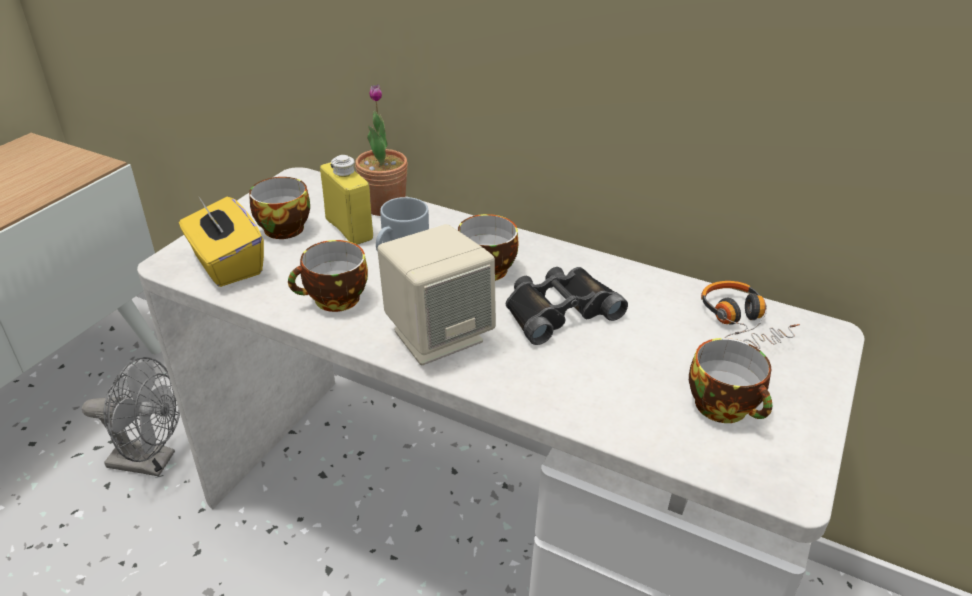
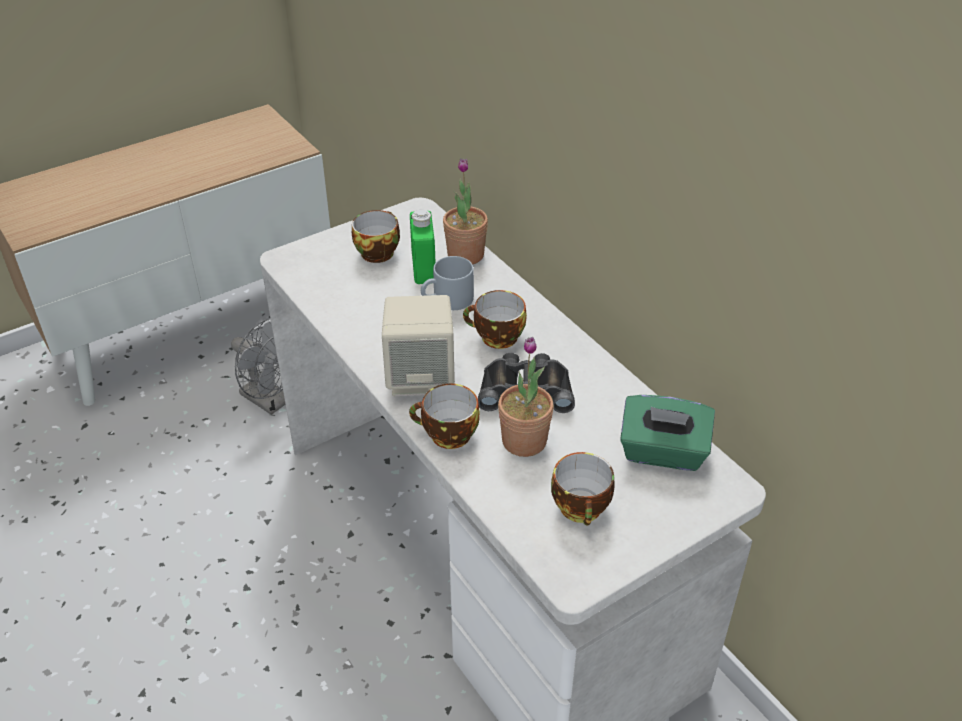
camera: 30 degrees right, 5 degrees up
(226, 264) = (318, 271): yellow tissue box -> none
(334, 300) = (371, 325): cup -> cup (447, 436)
(349, 229) = (423, 268): yellow bottle -> green bottle
(604, 361) = (524, 441): none -> potted plant
(741, 324) = (662, 453): headphones -> green tissue box

